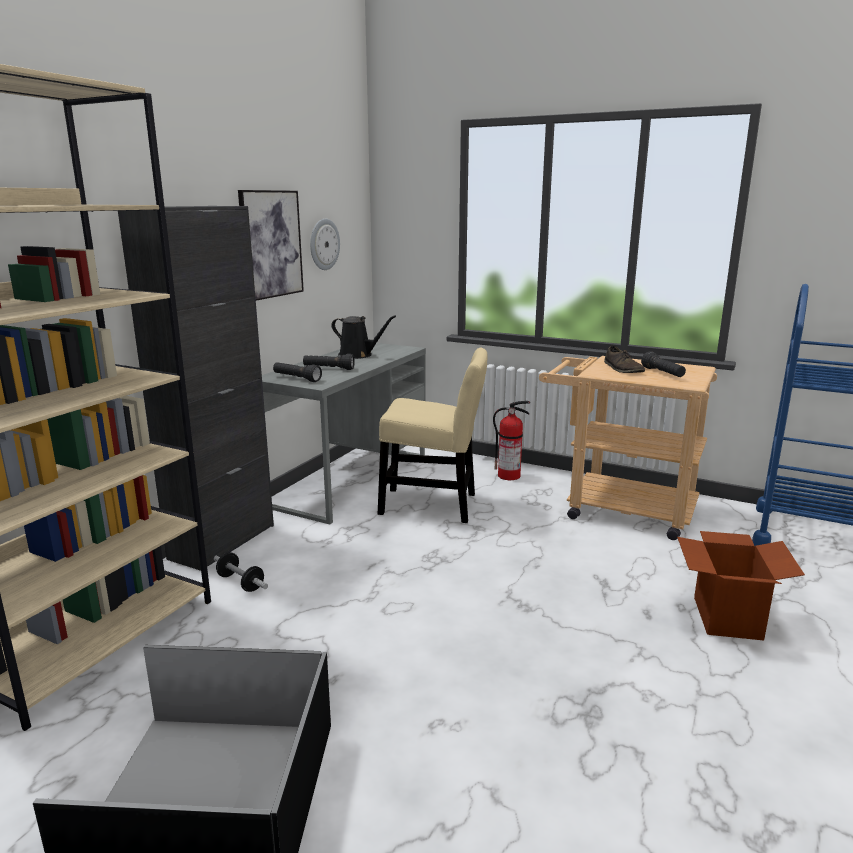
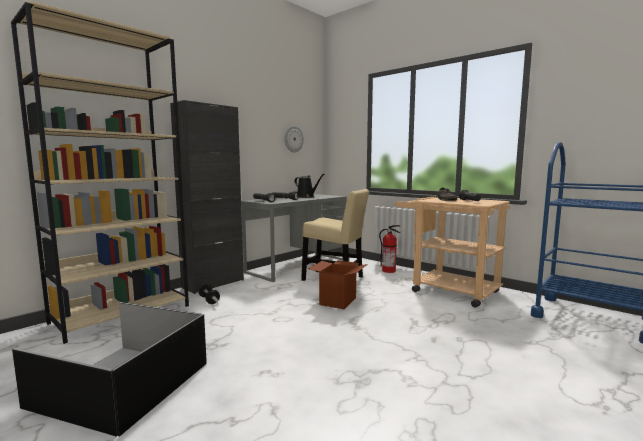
camera: 15 degrees right, 10 degrees down
(271, 244) = (259, 134): picture -> none
(726, 617) = (488, 348): cardboard box -> cardboard box (338, 301)

